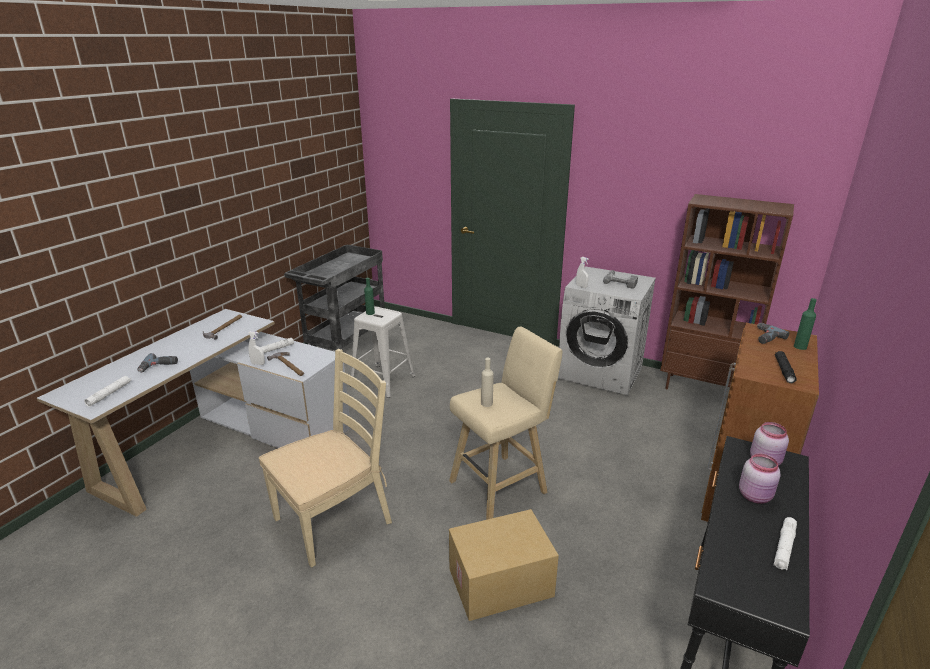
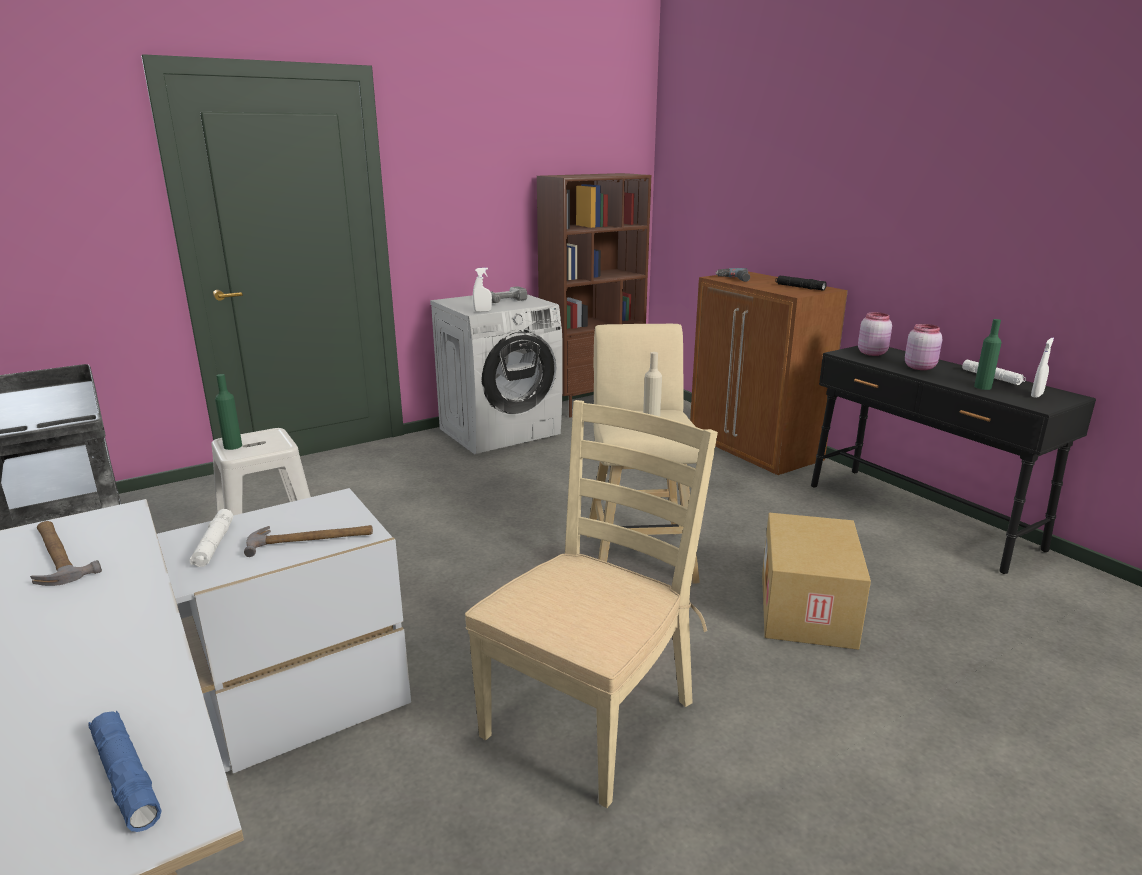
camera: 60 degrees left, 5 degrees down
(109, 394) = (126, 777): white flashlight -> blue flashlight
(158, 367) = (100, 670): power drill -> none
(258, 364) = (245, 570): white spray bottle -> white spray bottle (1037, 395)
(334, 520) = (589, 717): beige chair -> beige chair turned 45 degrees clockwise
(800, 347) = (763, 277): green bottle -> green bottle (982, 387)

